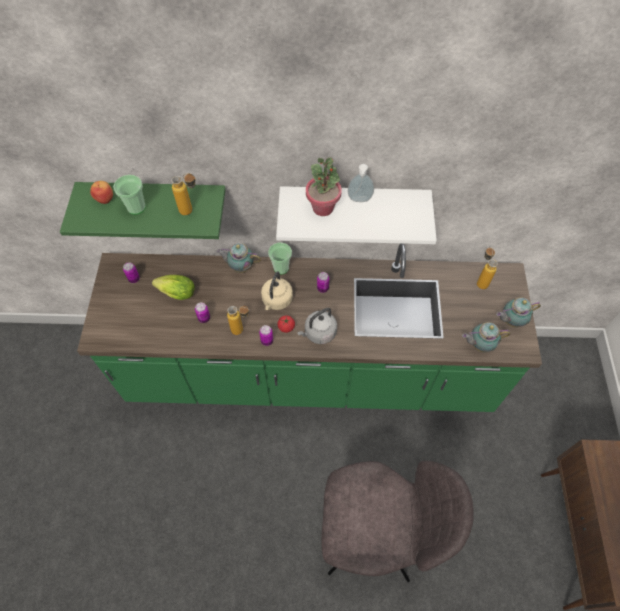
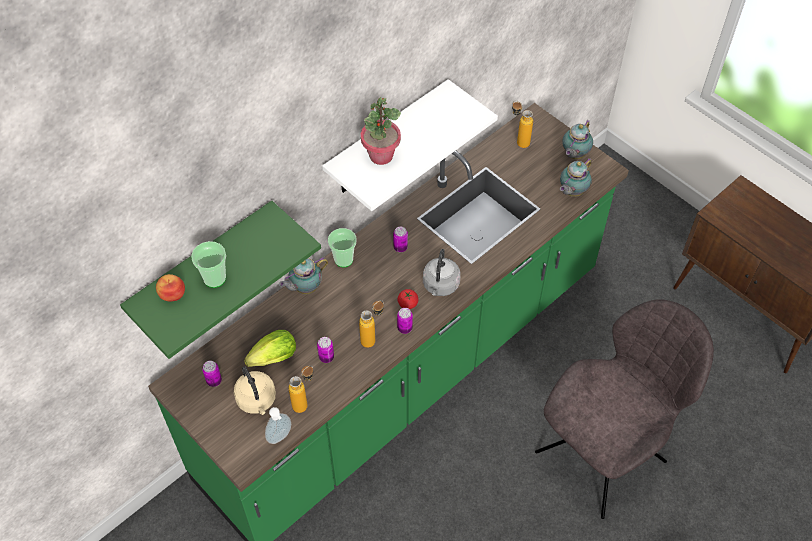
camera: 45 degrees left, 5 degrees down
(191, 211) = (270, 243): bottle -> bottle (305, 402)
(276, 301) = (373, 290): beige kettle -> beige kettle (257, 401)
(359, 200) = (403, 128): soap dispenser -> soap dispenser (280, 437)

